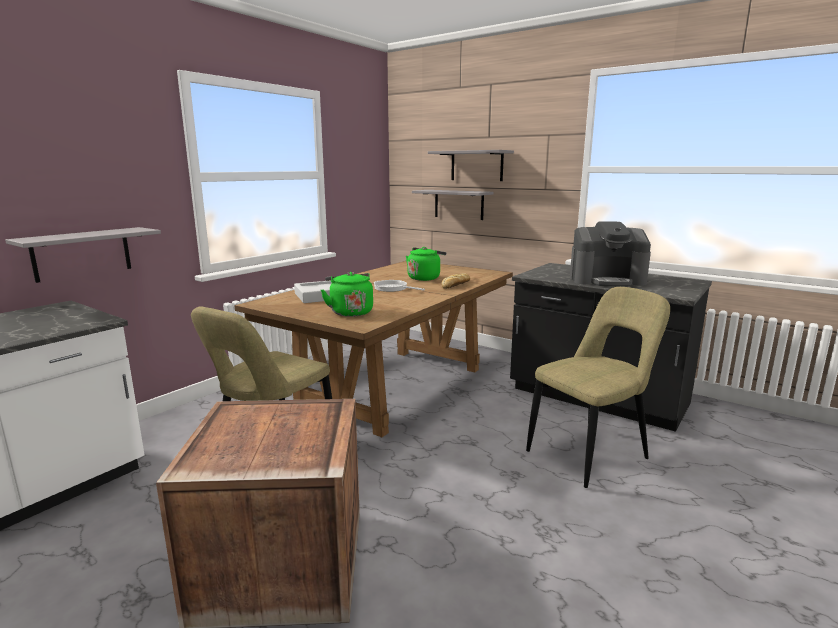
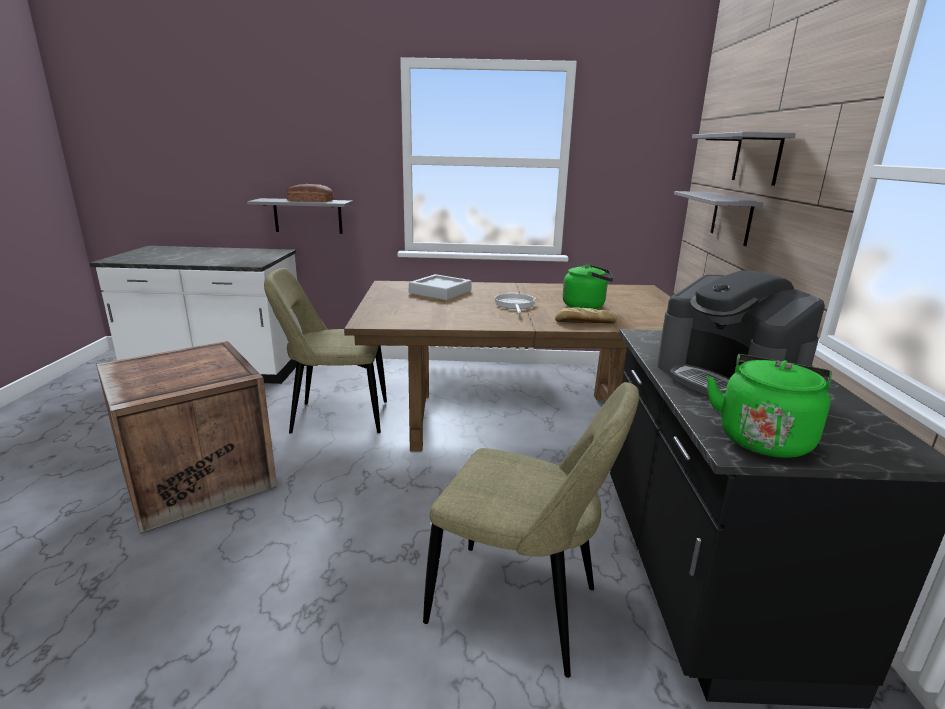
camera: 55 degrees right, 5 degrees up
(99, 232) = (310, 200): none -> bread
(350, 312) = (404, 310): green kettle -> green kettle (763, 438)

